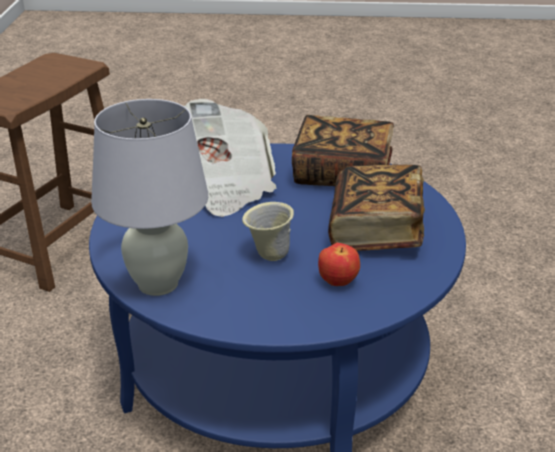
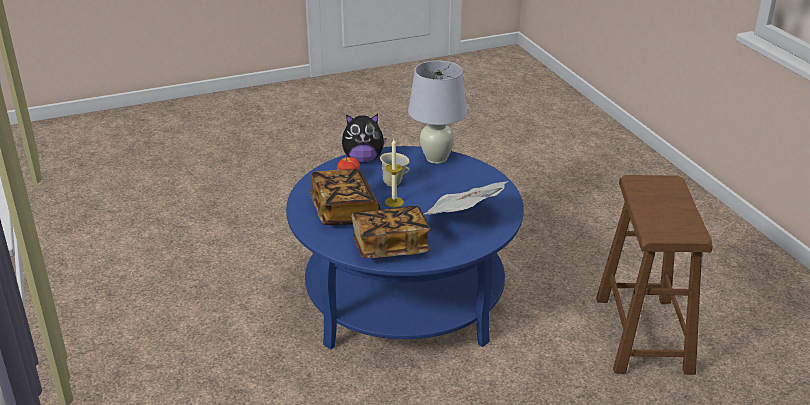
camera: 155 degrees right, 0 degrees up
(285, 319) = (363, 159): none -> plush toy
(293, 227) = (394, 202): none -> candle

